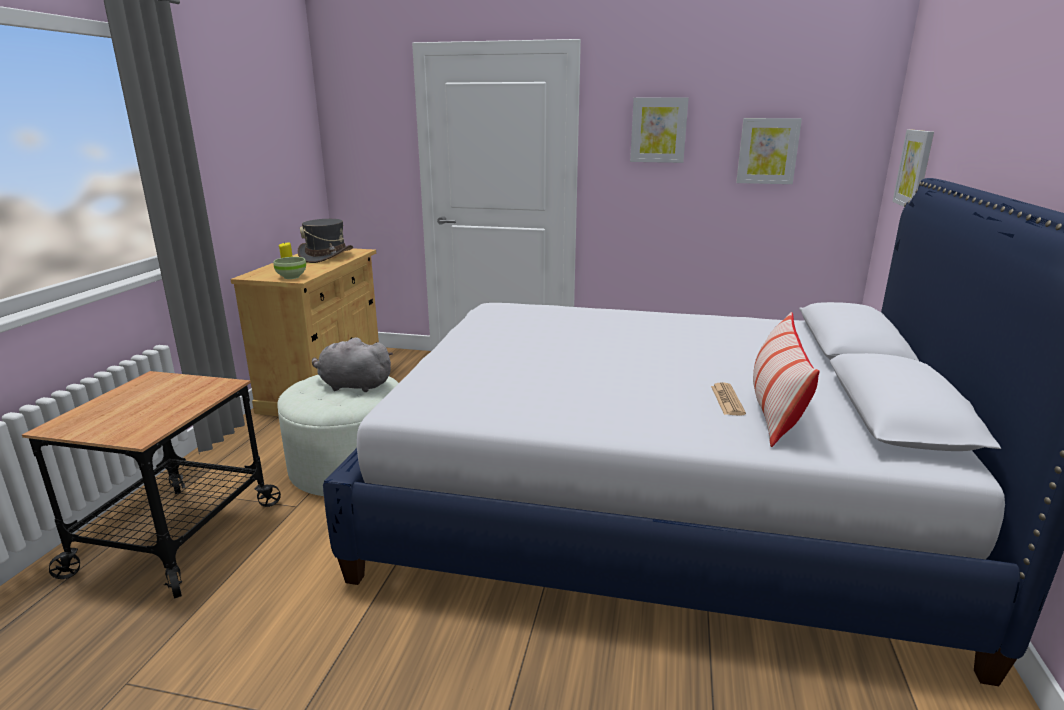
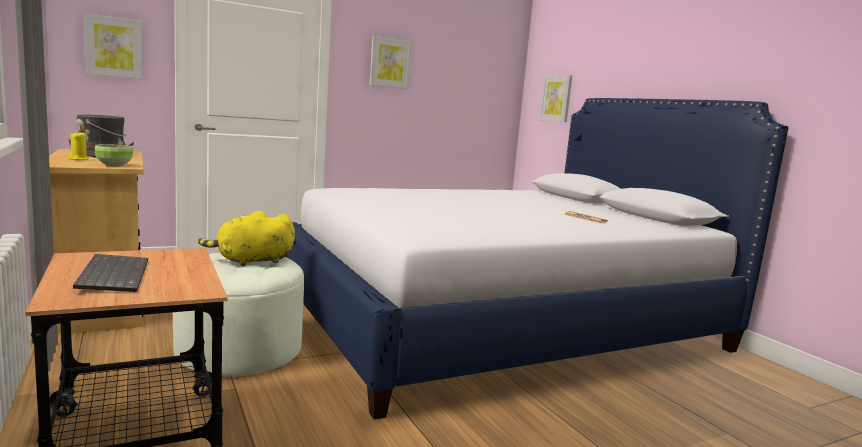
camera: 40 degrees left, 10 degrees down
(129, 404) = (112, 275): none -> keyboard
(353, 386) = (251, 261): grey plush toy -> yellow plush toy
(767, 151) = (459, 85): picture -> picture (114, 47)
(775, 408) = (611, 219): pillow -> none

